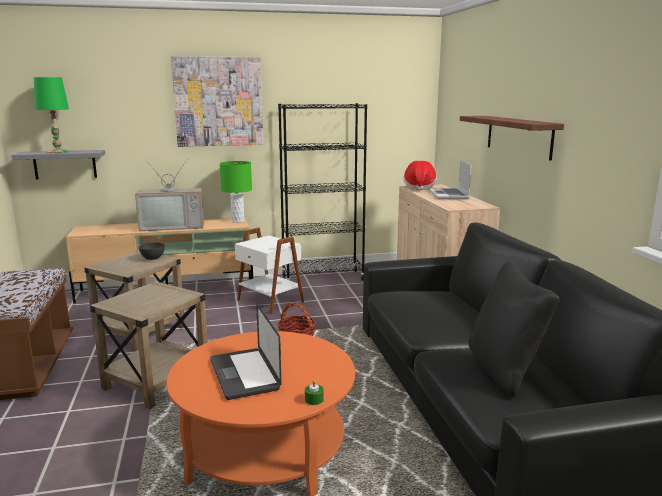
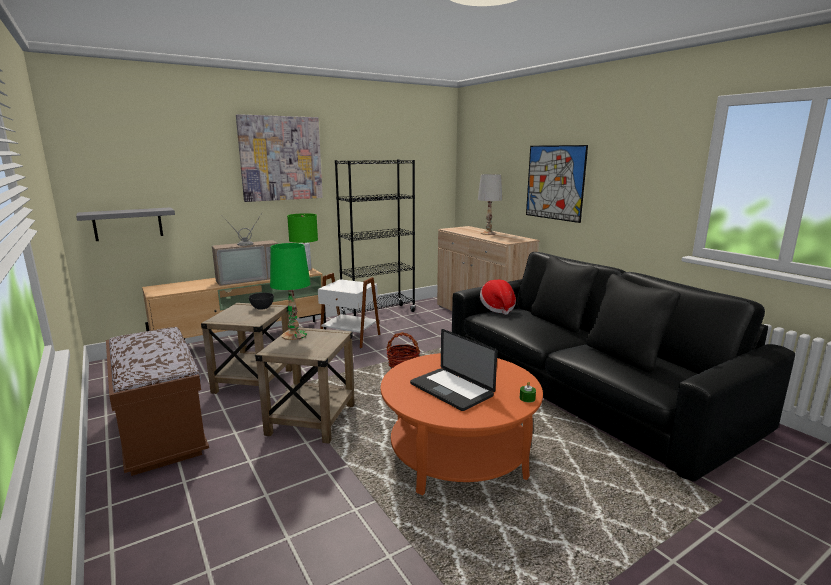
camera: 20 degrees left, 0 degrees up
(58, 152) = (125, 211): green table lamp -> green table lamp (294, 335)
(419, 187) = (456, 229): hat -> hat (497, 308)
(449, 195) = (488, 233): laptop -> white table lamp
(477, 314) = (559, 321): none -> black pillow
(518, 136) = (555, 182): shelf -> picture

